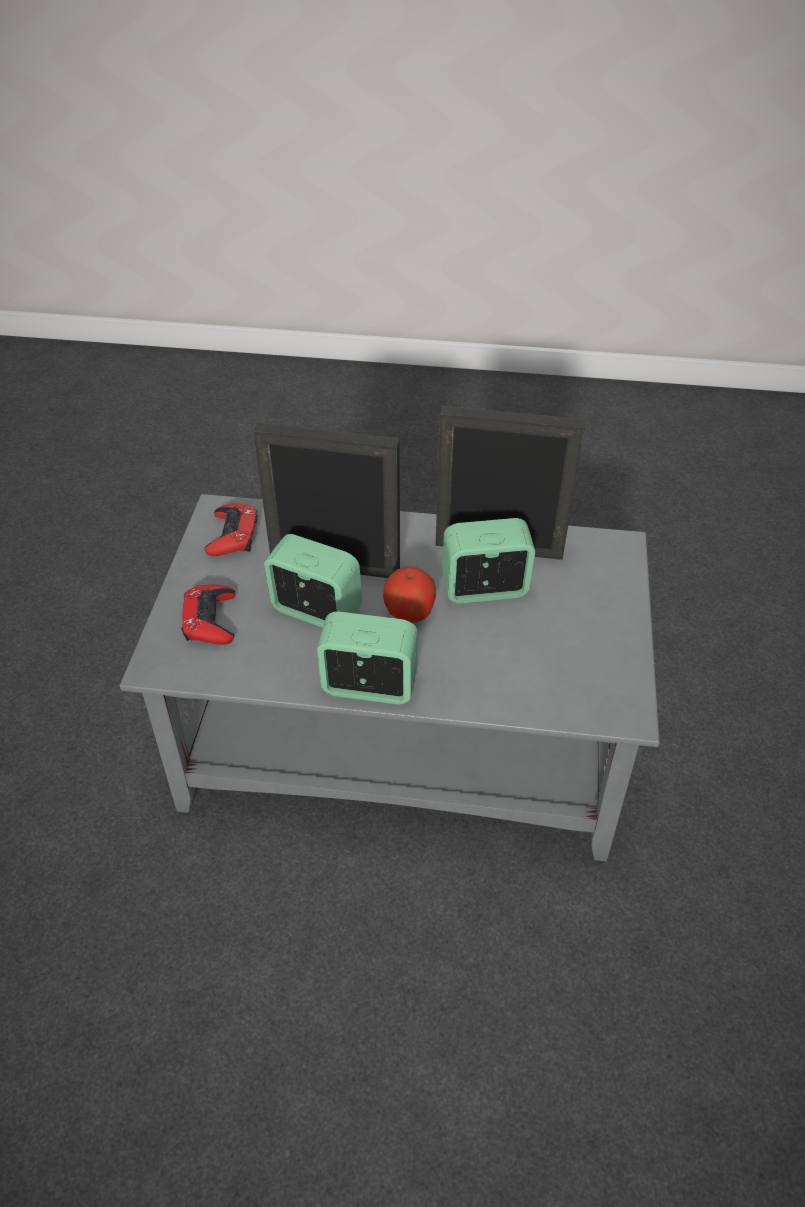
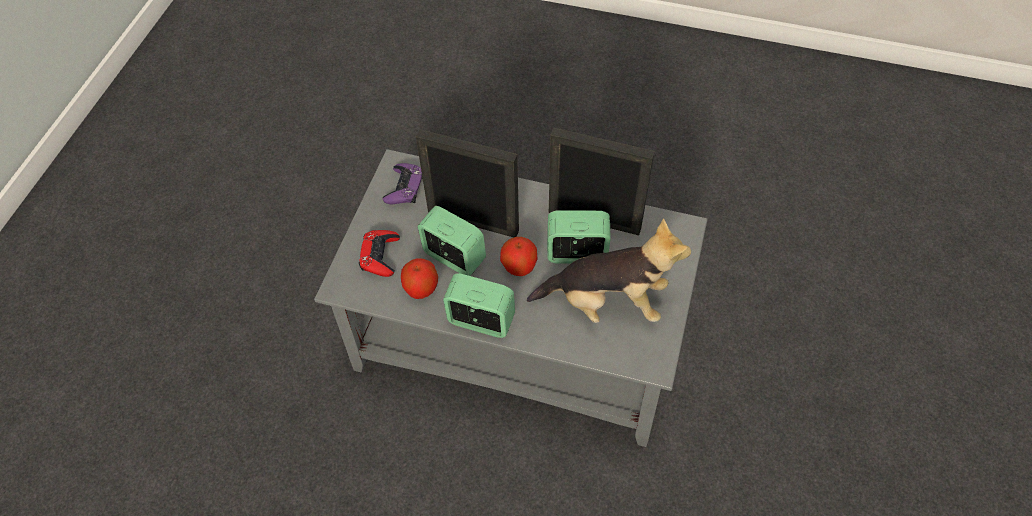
camera: 10 degrees right, 10 degrees up
(233, 535) = (404, 188): red game controller -> purple game controller
(275, 655) = (421, 288): none -> apple
(541, 643) = (607, 302): none -> plush toy

